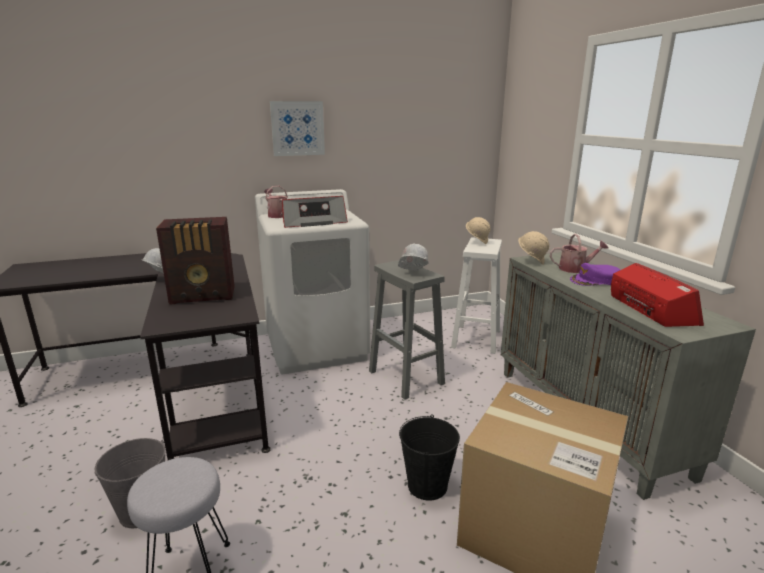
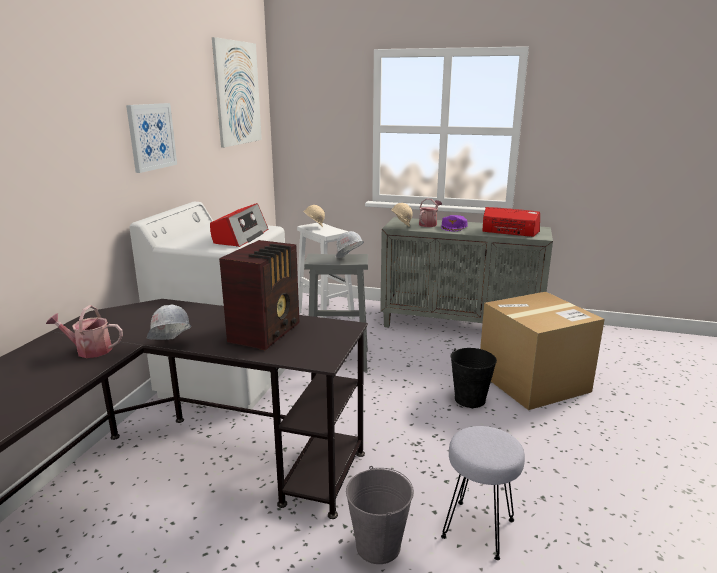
camera: 55 degrees left, 0 degrees up
(276, 215) = (177, 242): watering can -> watering can (89, 350)
(439, 95) = (237, 93): none -> picture

